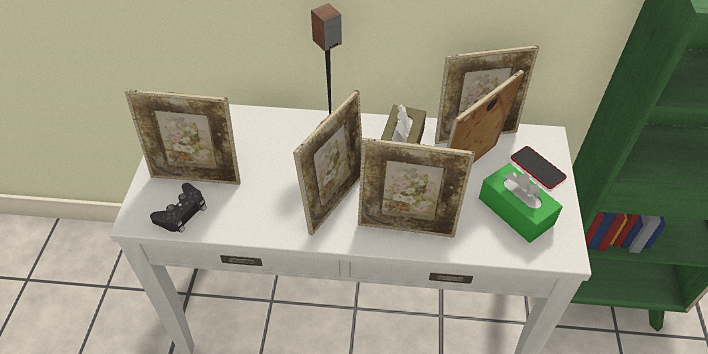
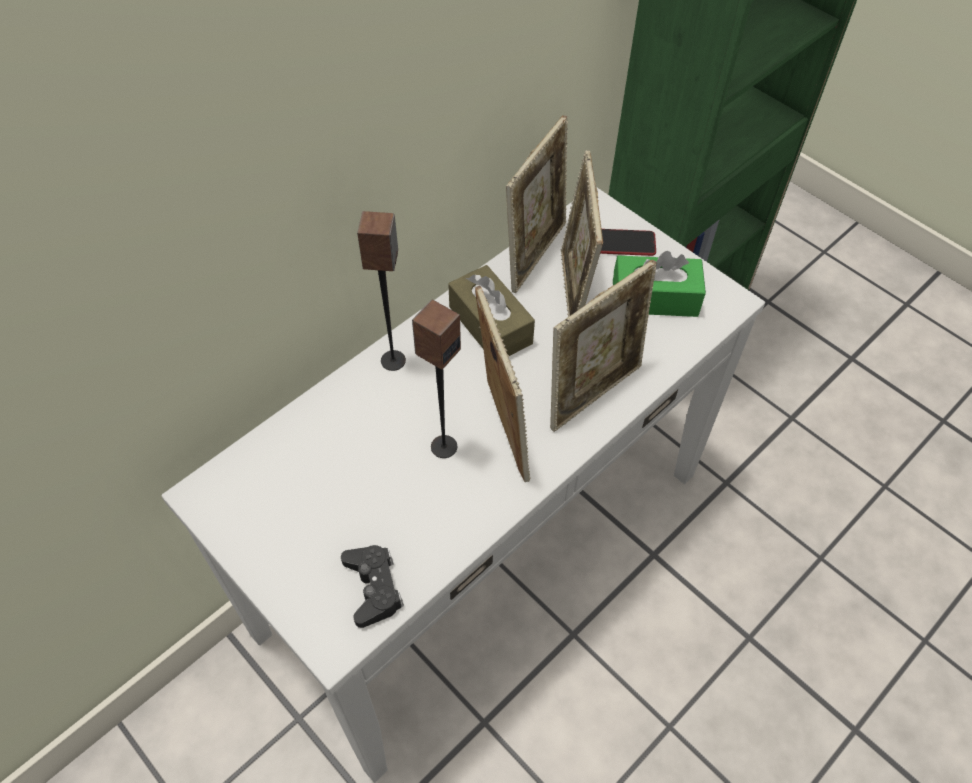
camera: 50 degrees left, 5 degrees up
(198, 177) = (334, 538): picture frame -> none
(297, 182) = (443, 446): none -> speaker

